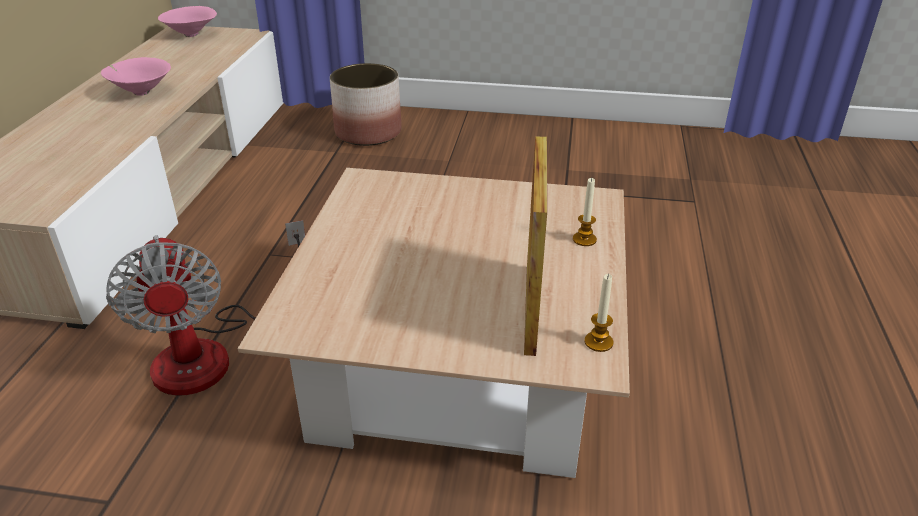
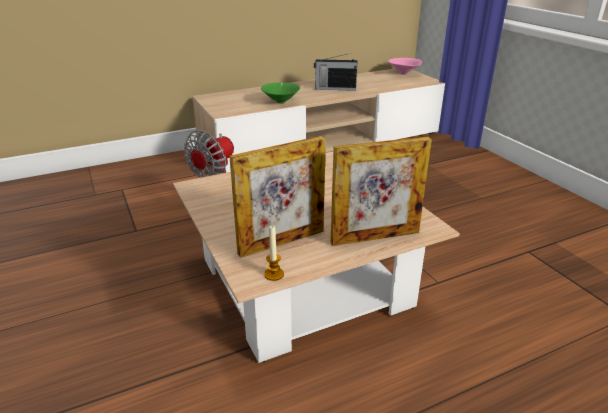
camera: 55 degrees right, 5 degrees down
(103, 146) = (281, 102): none -> green bowl
(140, 92) = (334, 88): pink bowl -> radio
(368, 133) = (461, 164): planter -> none
(584, 239) = (375, 237): candle -> picture frame

